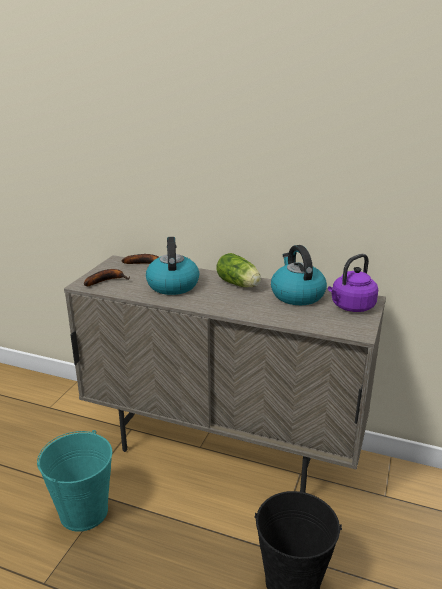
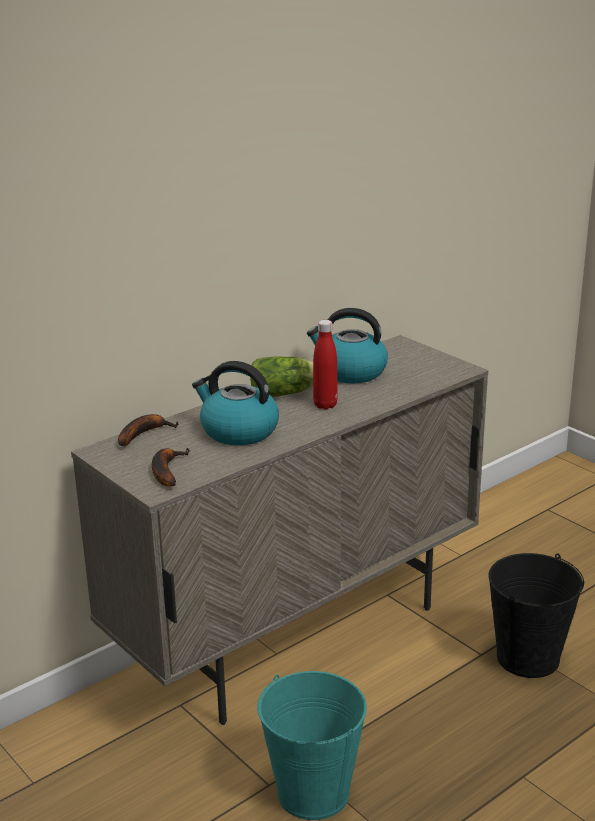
camera: 60 degrees left, 0 degrees up
(236, 300) = (325, 405): none -> red bottle
(351, 307) = (406, 356): purple kettle -> none

